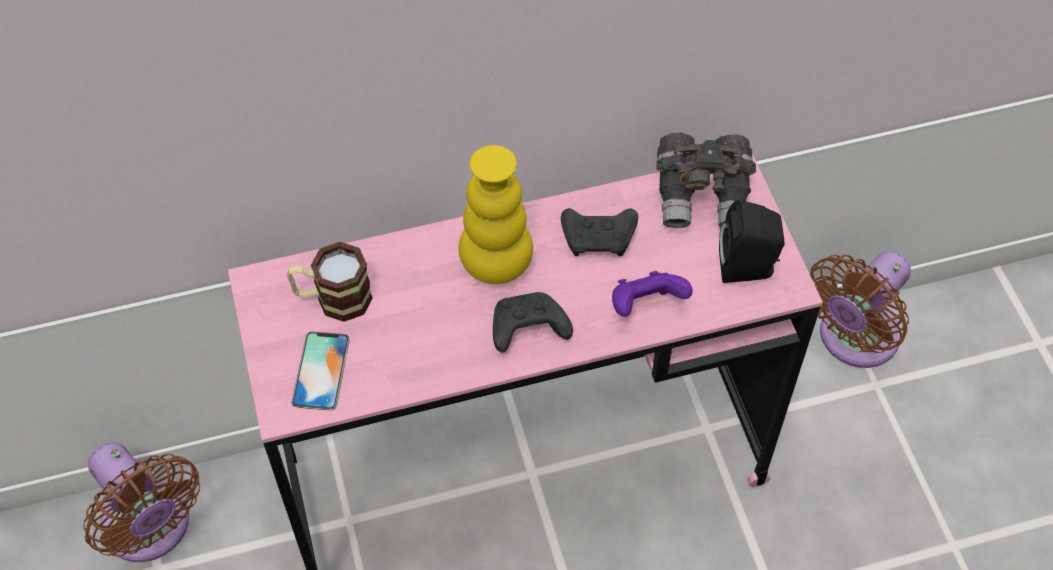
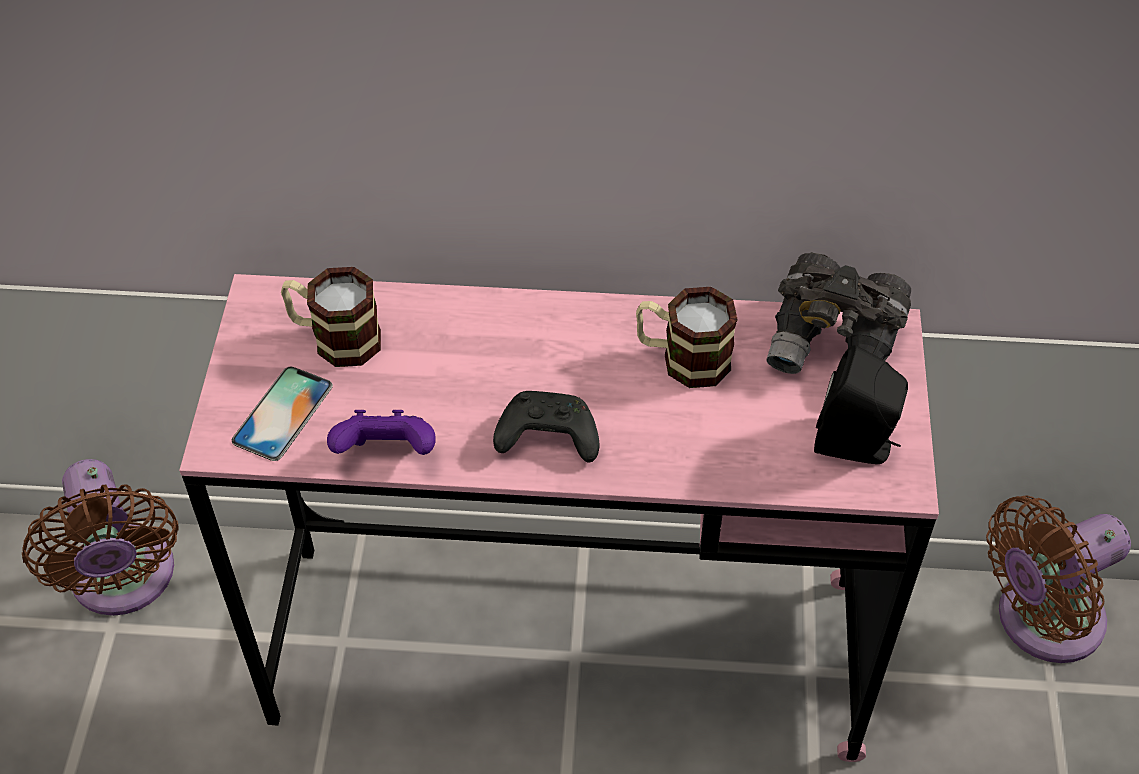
camera: 20 degrees right, 5 degrees down
(496, 266) = (542, 355): yellow vase -> none
(599, 238) = (682, 358): black game controller -> mug
(645, 306) = (705, 452): purple game controller -> purple game controller (387, 453)

